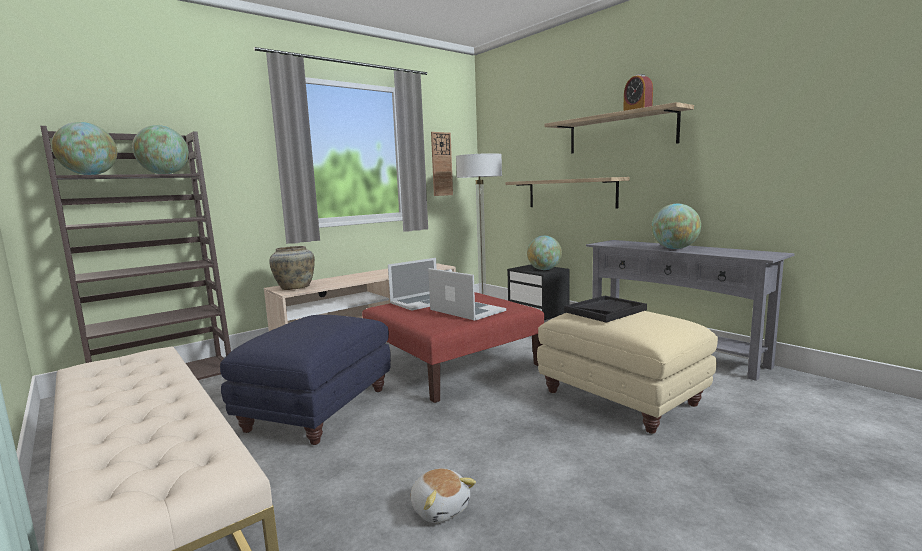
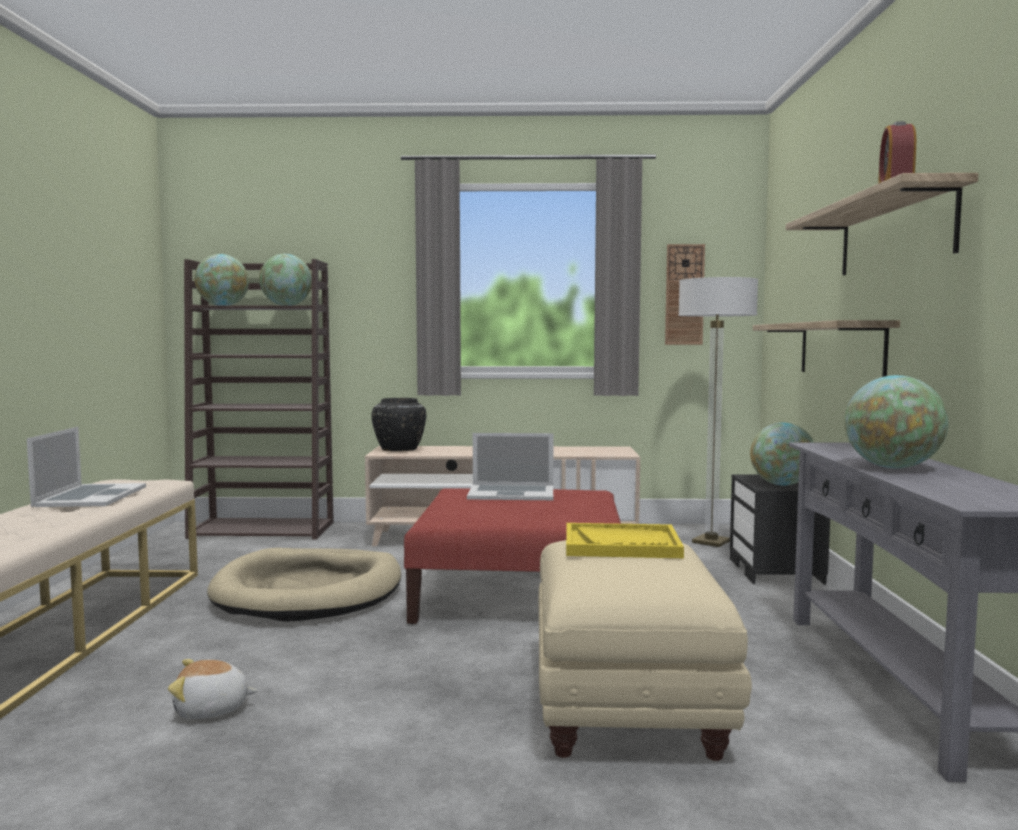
camera: 40 degrees right, 5 degrees down
(295, 287) = (400, 450): beige vase -> black vase
(319, 408) = (309, 591): blue ottoman -> beige dog bed
(440, 508) = (211, 710): plush toy -> plush toy turned 75 degrees clockwise
(466, 310) = (517, 512): laptop -> laptop (90, 496)
(605, 311) = (621, 544): black tray -> yellow tray

